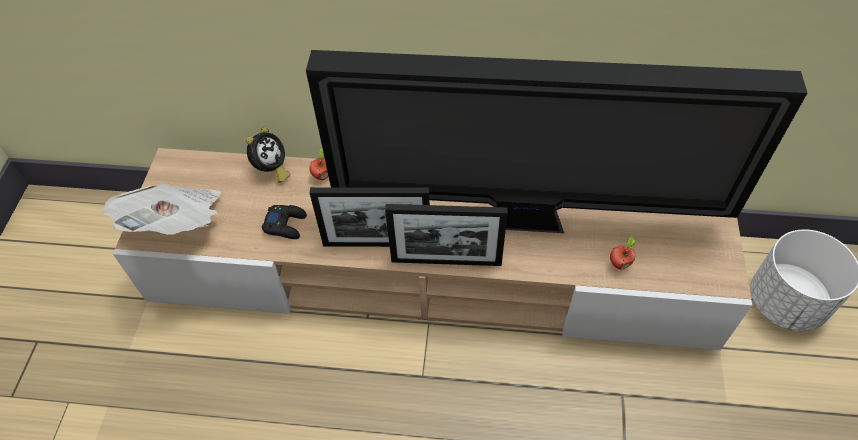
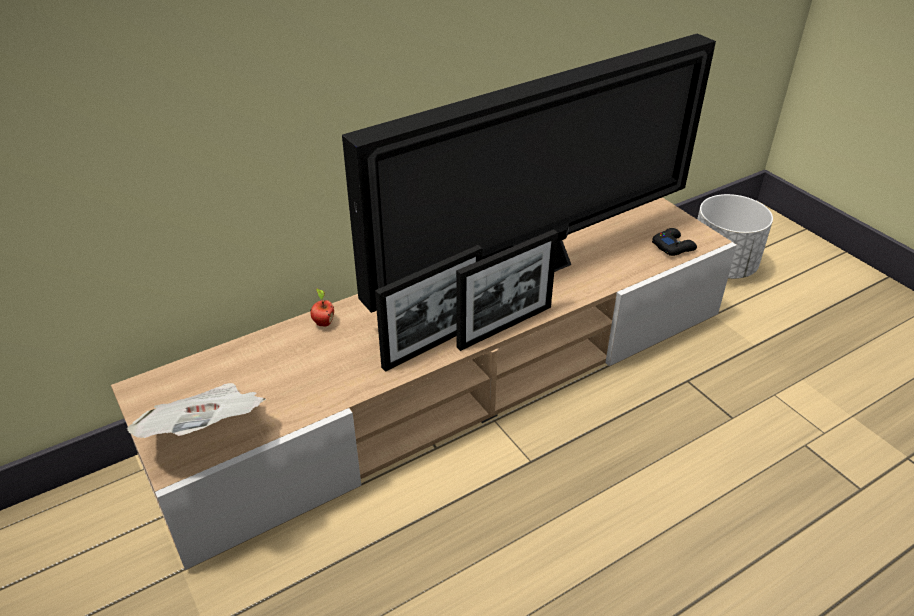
camera: 40 degrees left, 15 degrees down
(271, 170) = (265, 342): alarm clock -> none
(286, 224) = (329, 374): black game controller -> black game controller (673, 246)
(619, 263) = (630, 263): apple -> none

